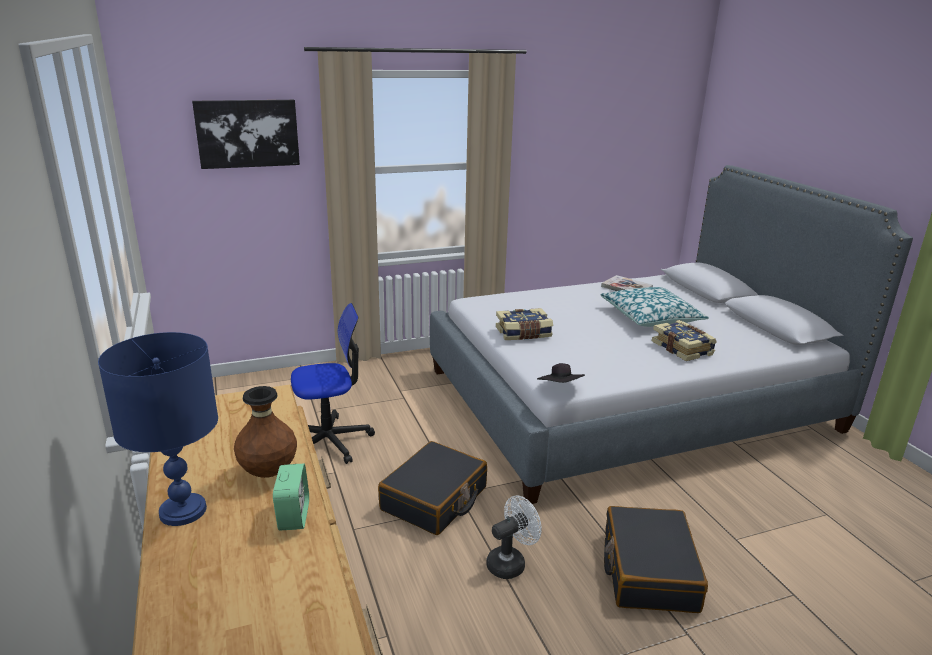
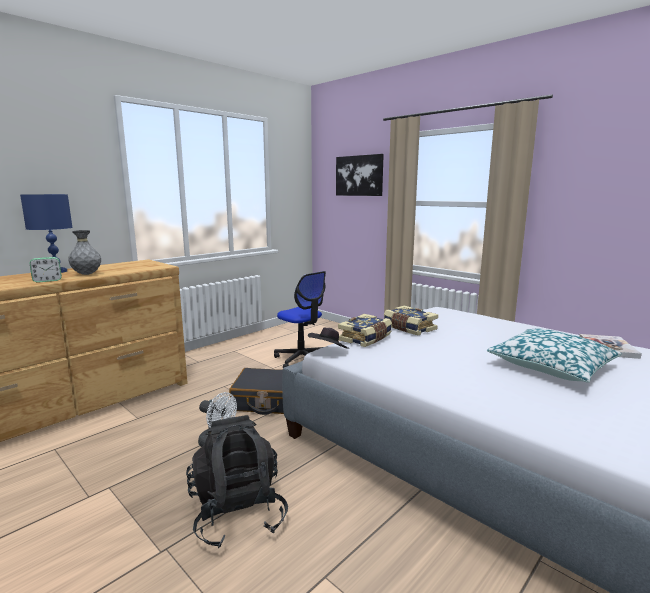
camera: 65 degrees right, 10 degrees down
(268, 472) = (87, 274): brown vase -> grey vase
(648, 571) = (238, 514): black suitcase -> black backpack
(683, 348) = (498, 388): book -> book (366, 338)

